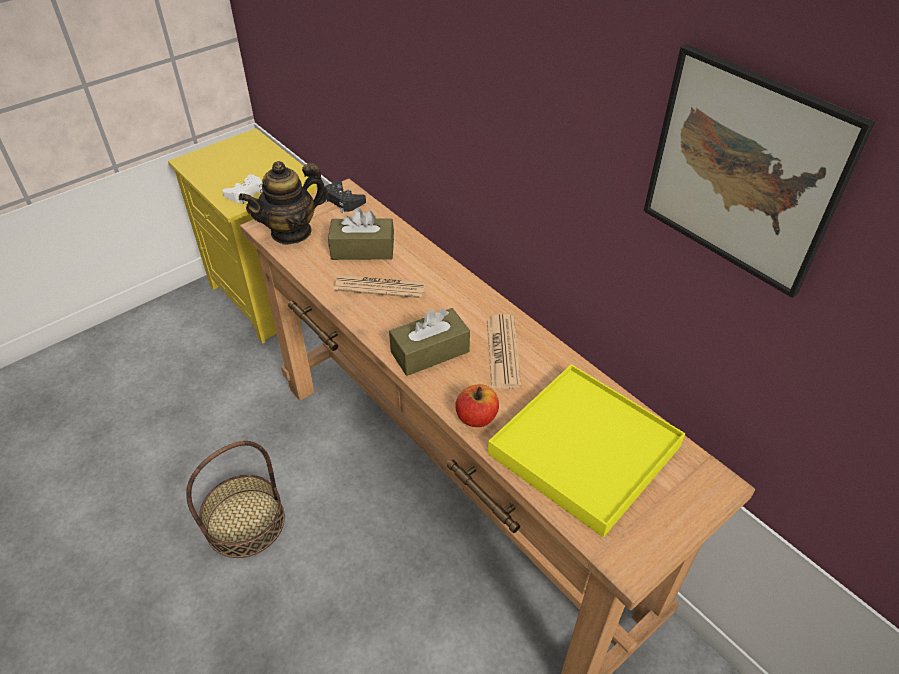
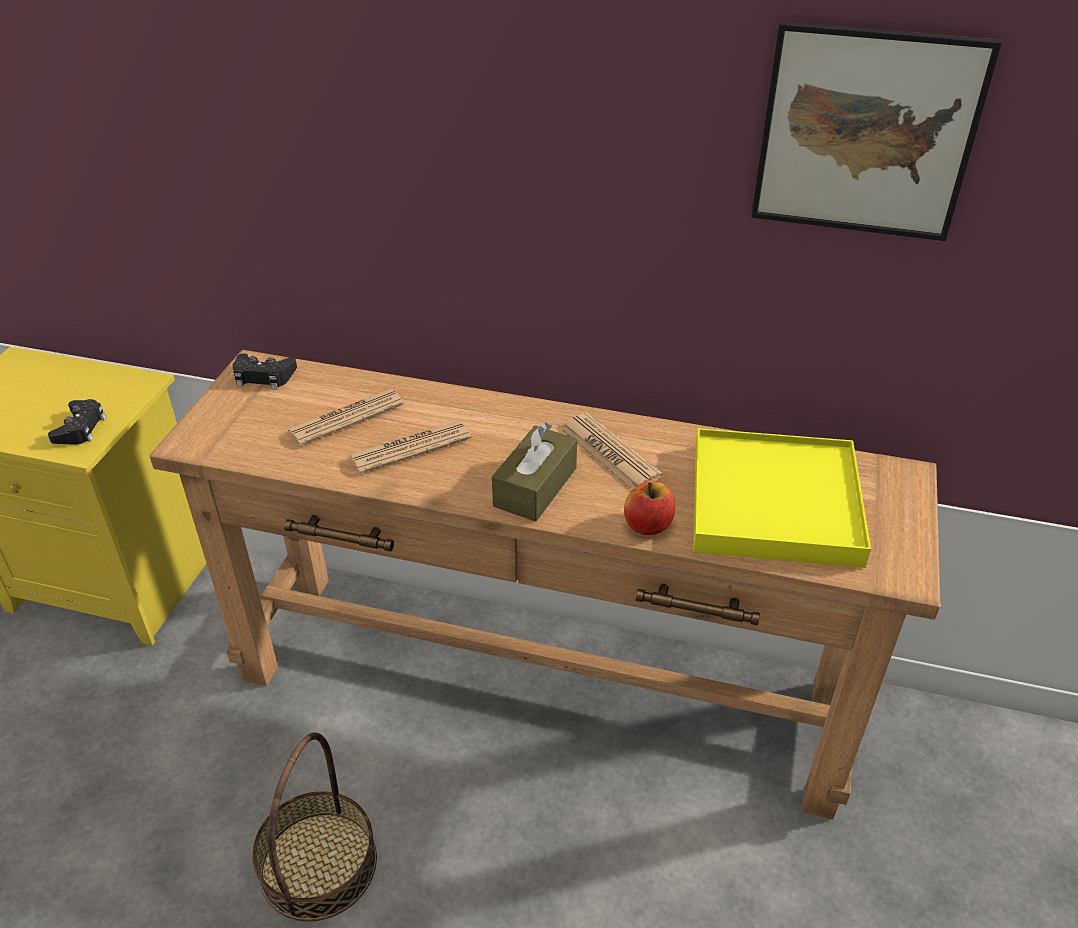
camera: 35 degrees left, 5 degrees down
(245, 193) = (80, 428): white game controller -> black game controller
(291, 232) = (232, 435): teapot -> none
(362, 249) = (346, 418): brown tissue box -> newspaper

